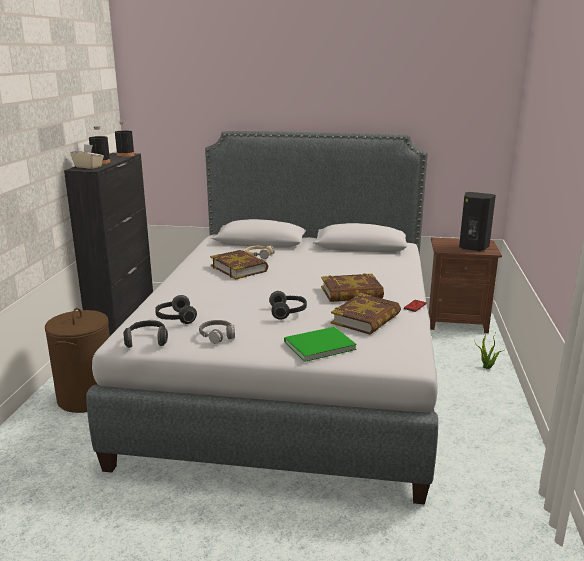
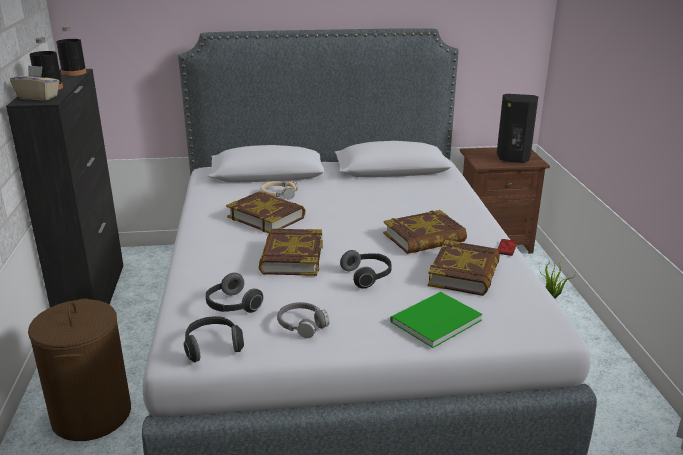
camera: 15 degrees left, 5 degrees up
(238, 294) = (291, 258): none -> book

